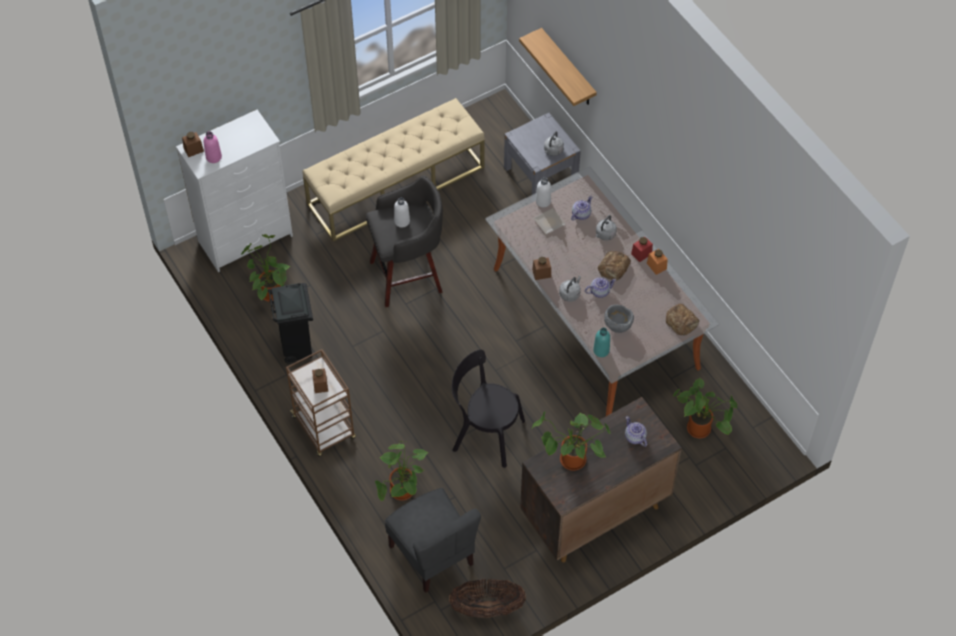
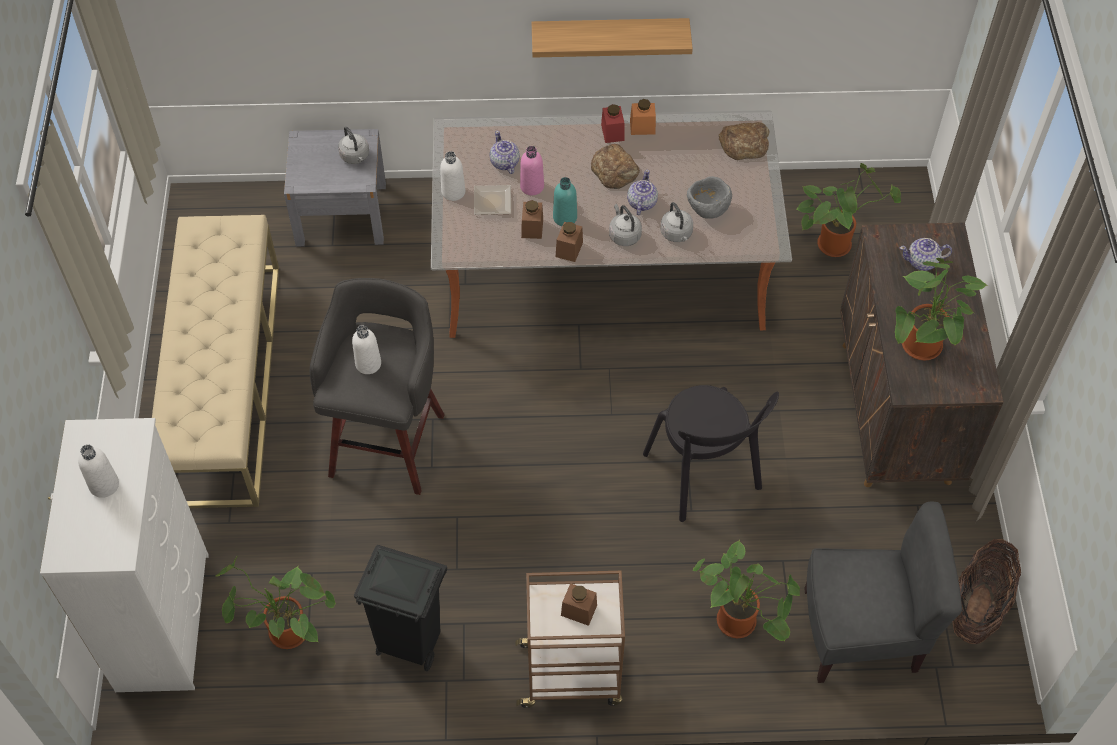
camera: 60 degrees left, 0 degrees up
(193, 149) = (69, 548): brown jar -> brown jar (532, 228)
(213, 157) = (110, 525): pink bottle -> pink bottle (532, 186)
(232, 143) = (104, 485): none -> white bottle
(485, 434) = (704, 475): black chair -> black chair turned 75 degrees counterclockwise
(568, 69) = (307, 30): shelf -> shelf (609, 36)
(601, 350) = (736, 246): turquoise bottle -> turquoise bottle (565, 217)
(604, 234) = (555, 154): grey kettle -> grey kettle (677, 234)

